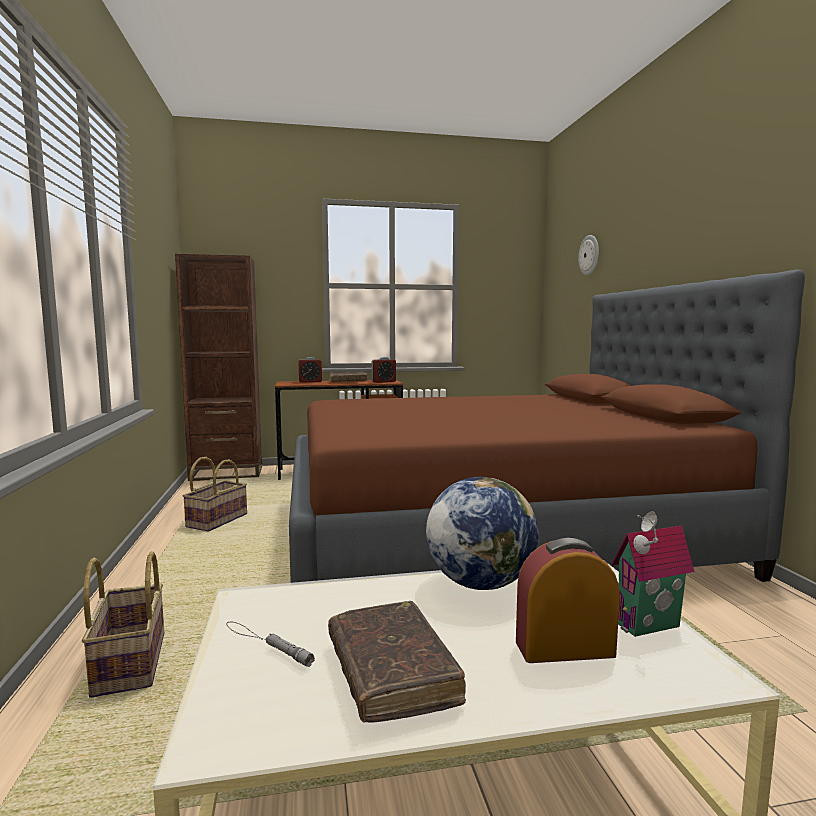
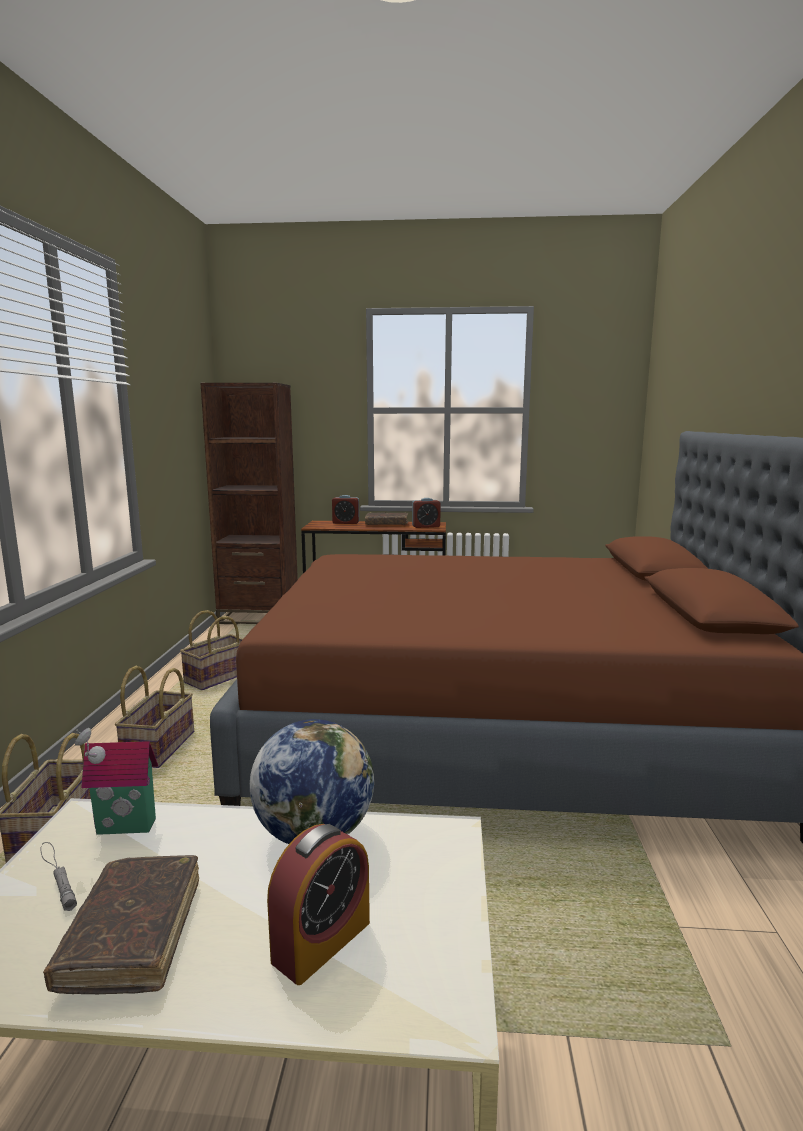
camera: 15 degrees right, 5 degrees up
(193, 580) = (158, 748): none -> basket
(564, 648) = (321, 941): alarm clock -> alarm clock turned 120 degrees clockwise
(589, 255) = (688, 375): wall clock -> none
(651, 627) = (441, 932): toy house -> toy house (124, 829)

